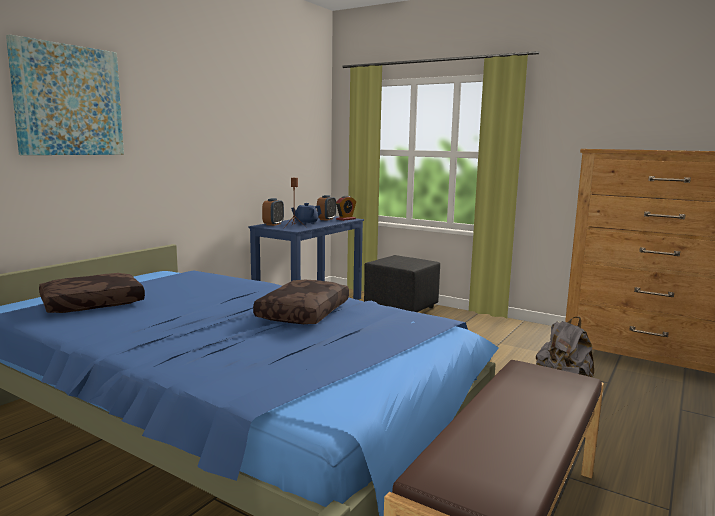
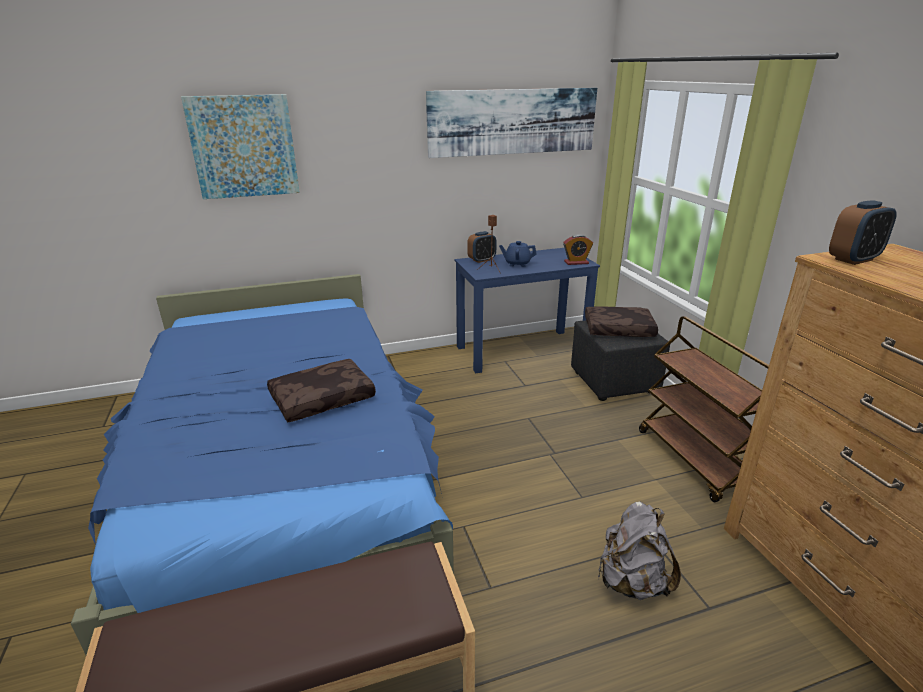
camera: 40 degrees right, 15 degrees up
(92, 304) = (225, 334): brown pillow -> brown pillow (618, 330)
(281, 106) = (513, 121): none -> picture
(326, 219) = (554, 259): alarm clock -> alarm clock (853, 259)
(504, 329) = (696, 460): none -> brown cart

